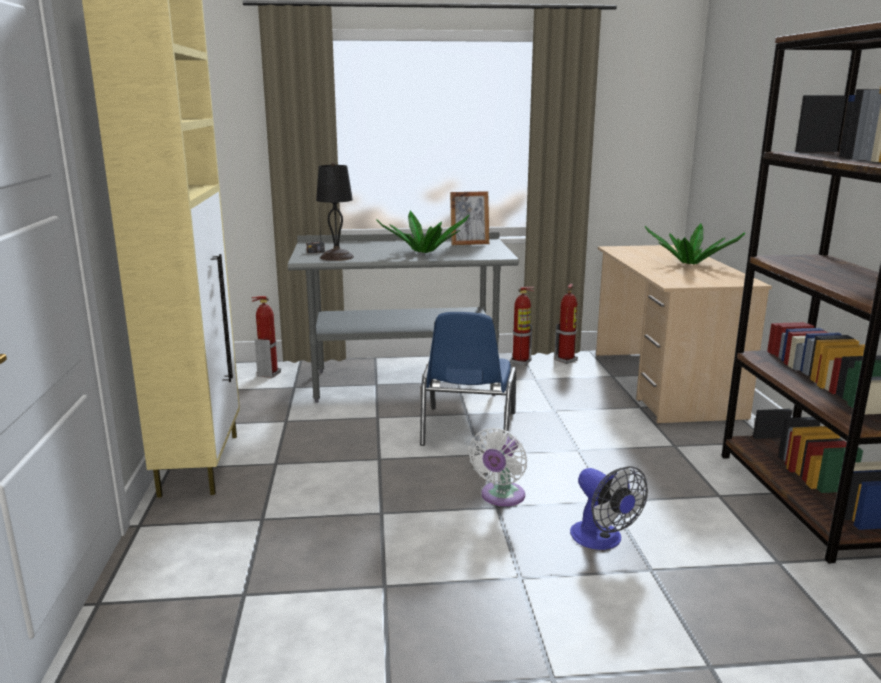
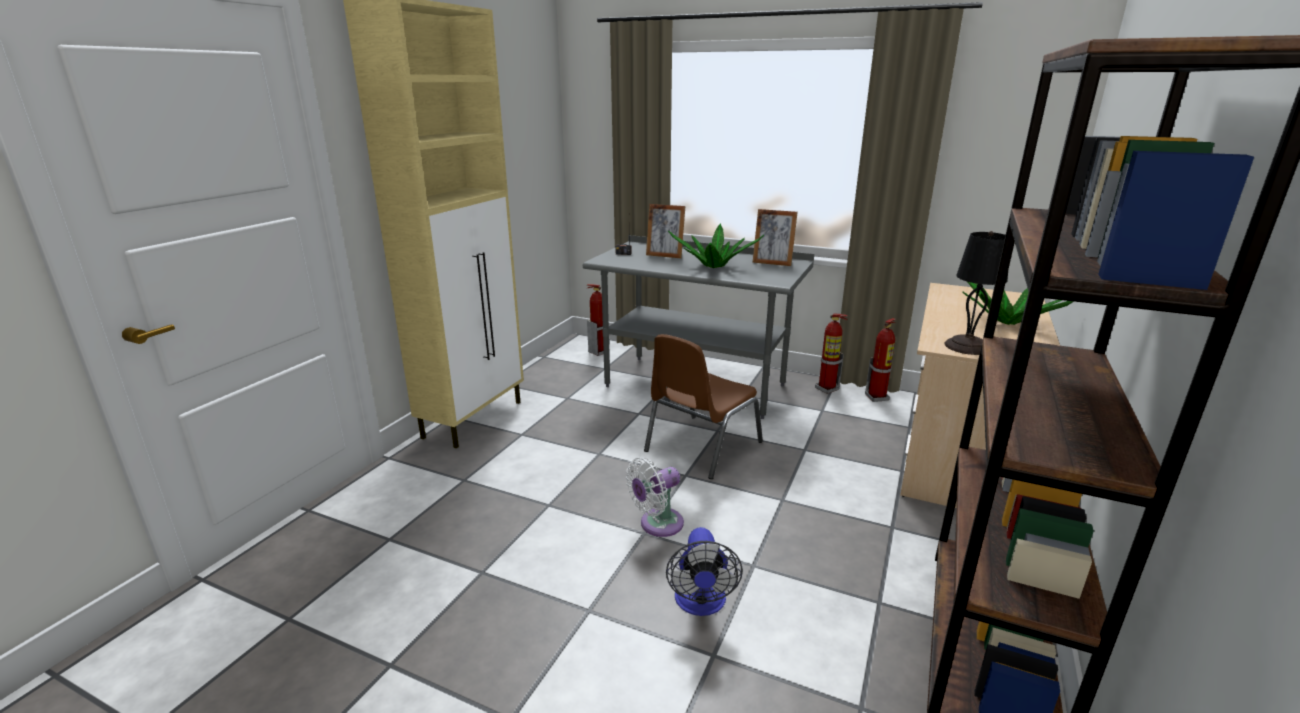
camera: 30 degrees right, 5 degrees up
(336, 257) = (630, 262): black table lamp -> black table lamp (966, 346)
(360, 249) = (665, 255): none -> picture frame
(467, 429) = (701, 447): blue chair -> brown chair

